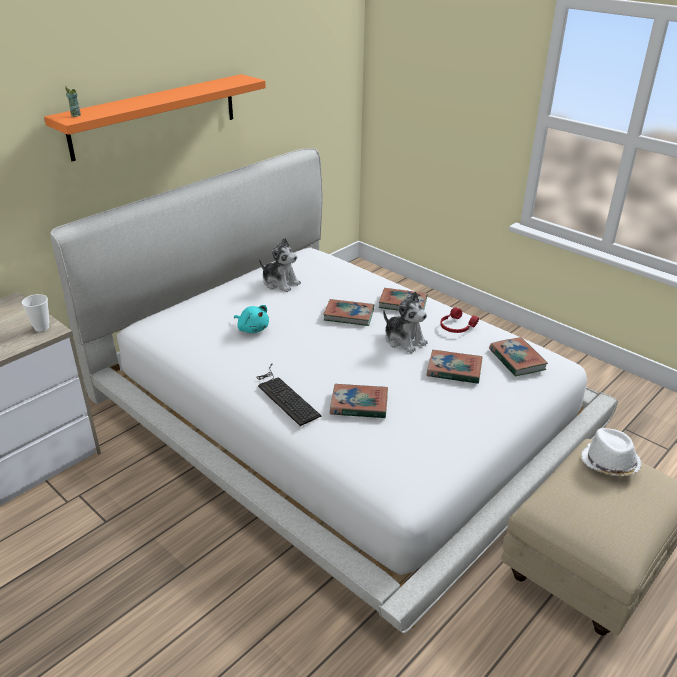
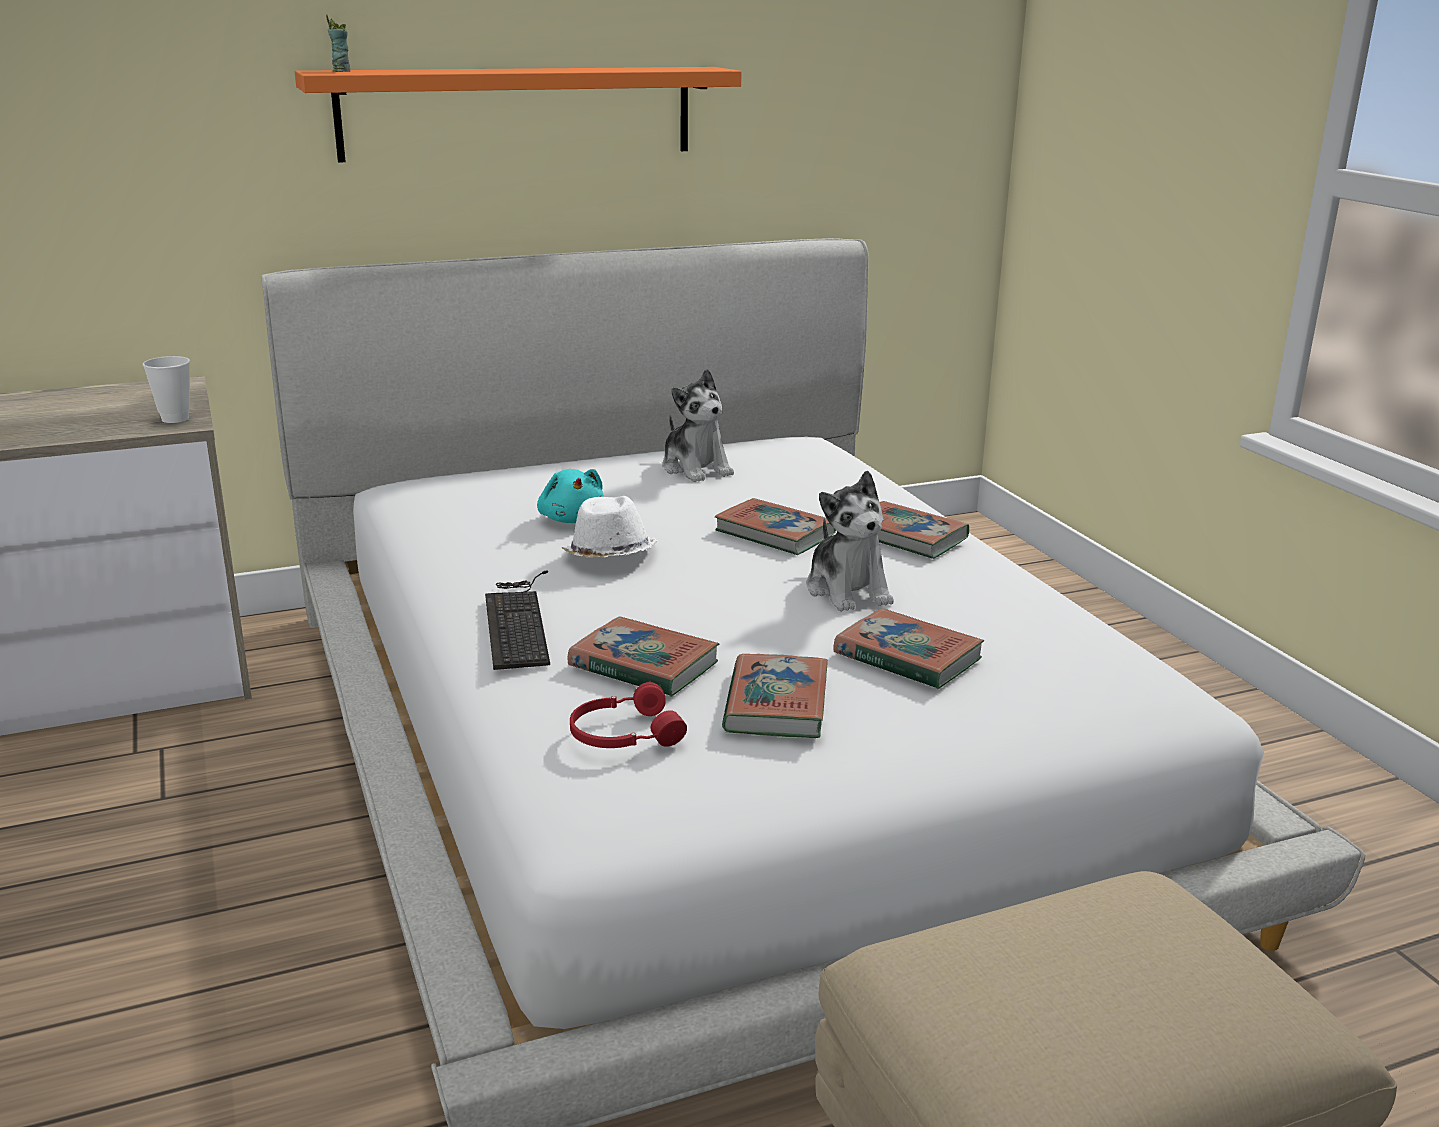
camera: 25 degrees right, 10 degrees down
(456, 327) = (988, 592): red headphones -> red headphones (624, 734)
(517, 360) = (1076, 672): book -> book (776, 704)
(608, 463) = (1148, 922): white hat -> white hat (610, 556)

